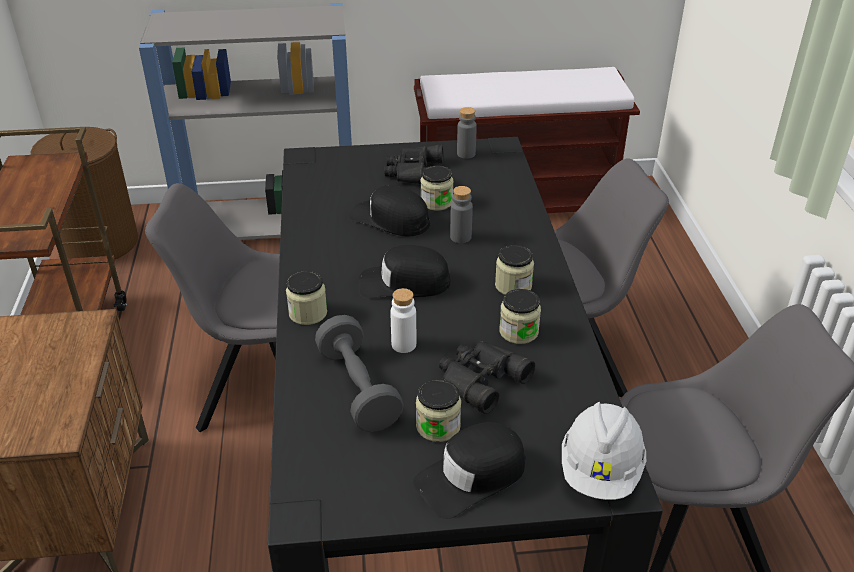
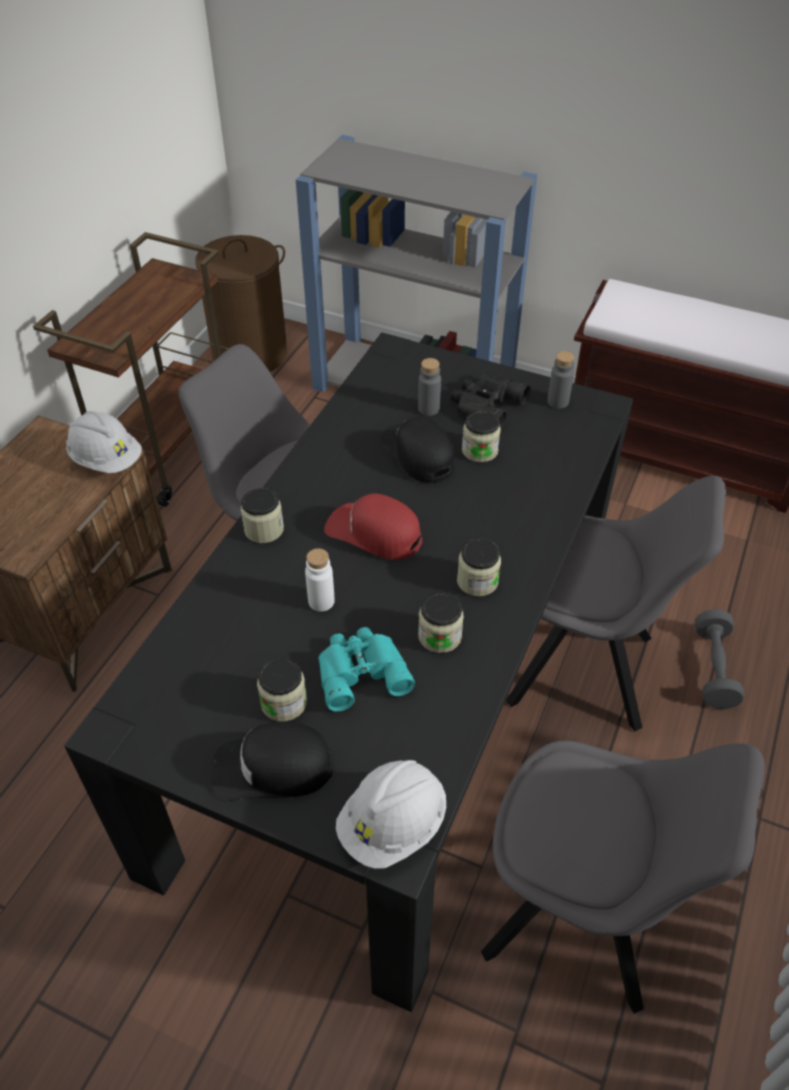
camera: 30 degrees right, 10 degrees up
(85, 328) = (107, 460): none -> white hard hat
(358, 389) = (246, 629): grey dumbbell -> grey dumbbell (713, 669)
(404, 283) = (374, 533): black cap -> red cap
(460, 237) = (470, 502): grey bottle -> grey bottle (428, 408)
(479, 379) = (360, 670): black binoculars -> turquoise binoculars

